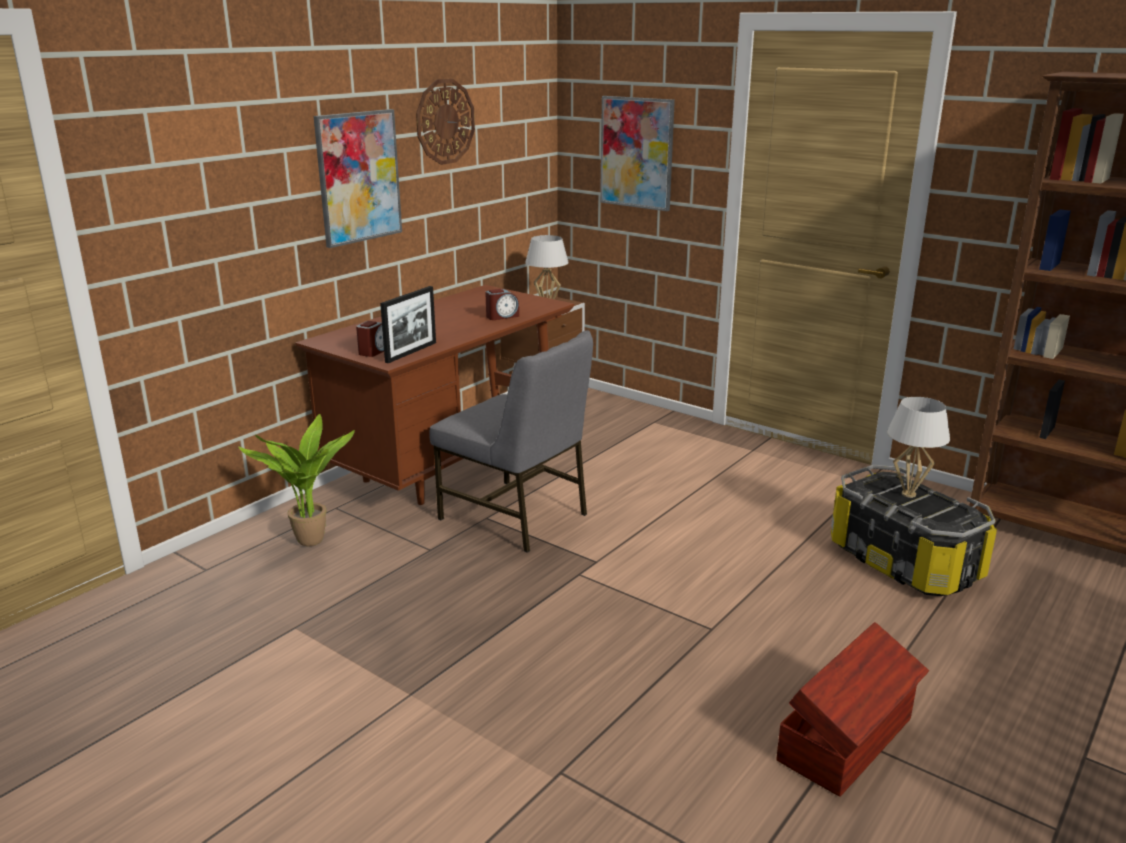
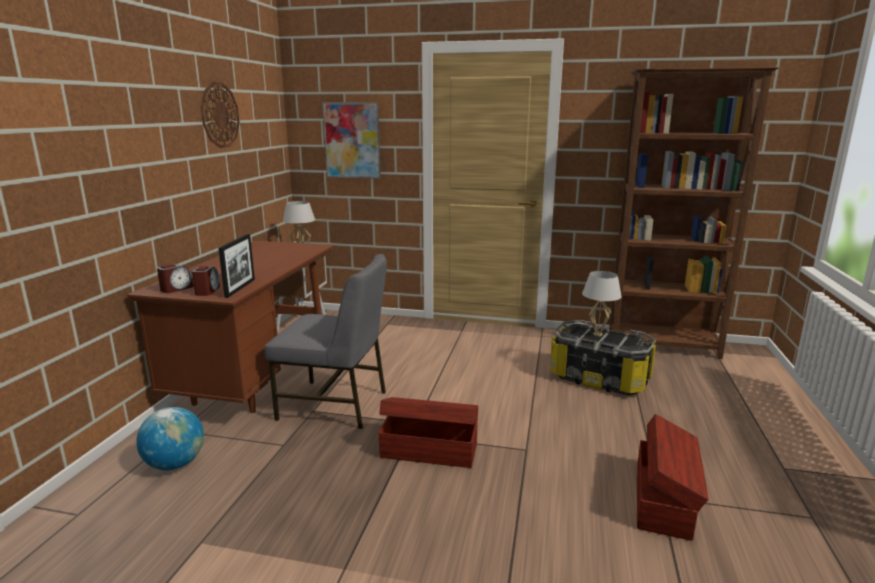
camera: 25 degrees left, 5 degrees down
(313, 543) = (175, 464): potted plant -> globe
(358, 177) = (164, 154): picture -> none
(502, 316) = (289, 257): alarm clock -> alarm clock (176, 289)
(588, 596) = (428, 449): none -> brown storage box

